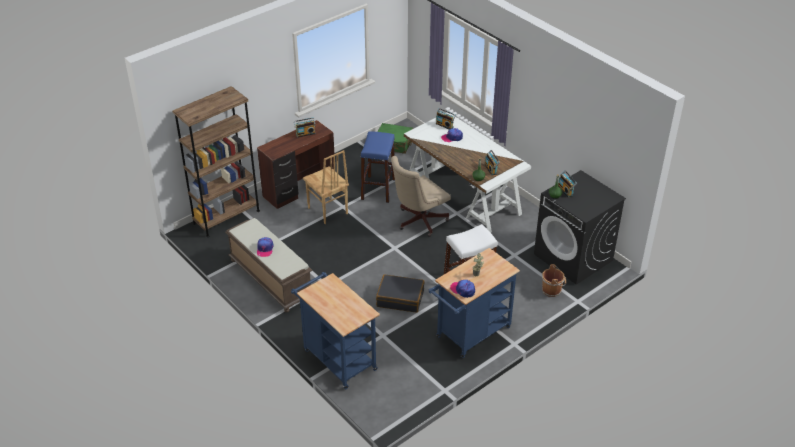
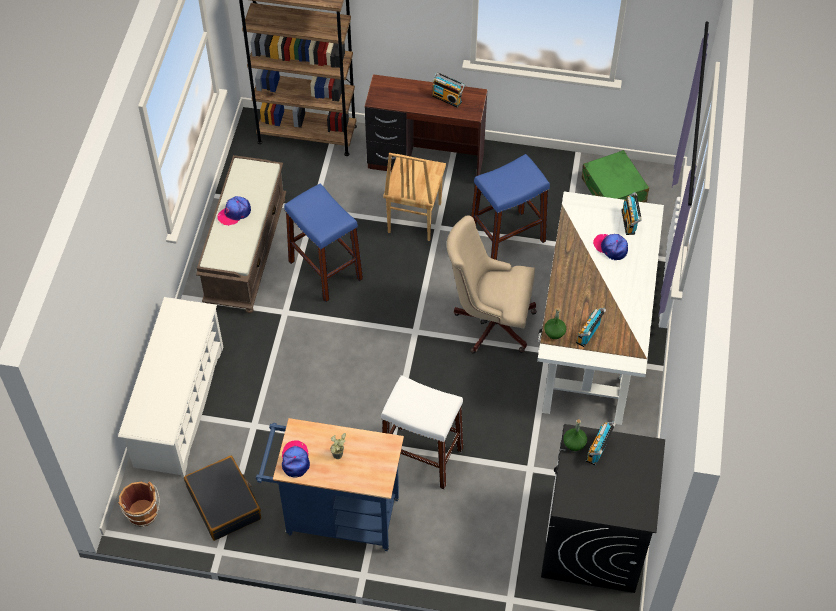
camera: 50 degrees right, 15 degrees up
(319, 257) = (325, 270): none -> blue stool
(337, 357) = (178, 406): blue cart -> white shoe rack
(400, 298) = (331, 400): black suitcase -> black suitcase (224, 503)
(552, 290) = (503, 556): brown bucket -> brown bucket (143, 514)

